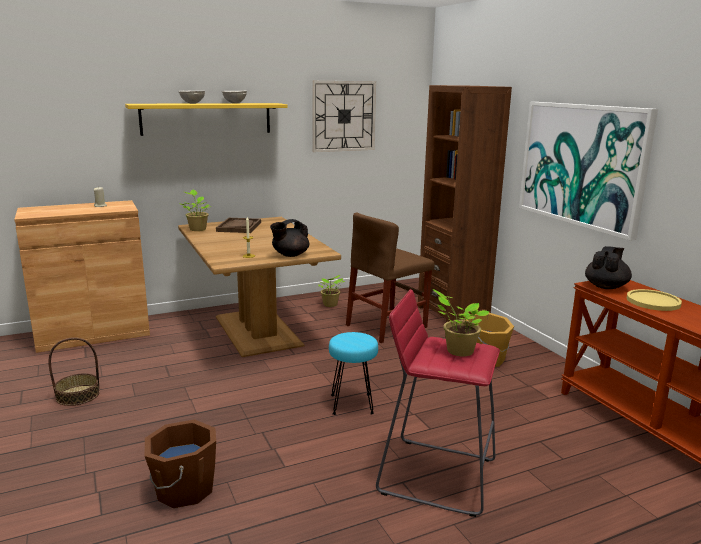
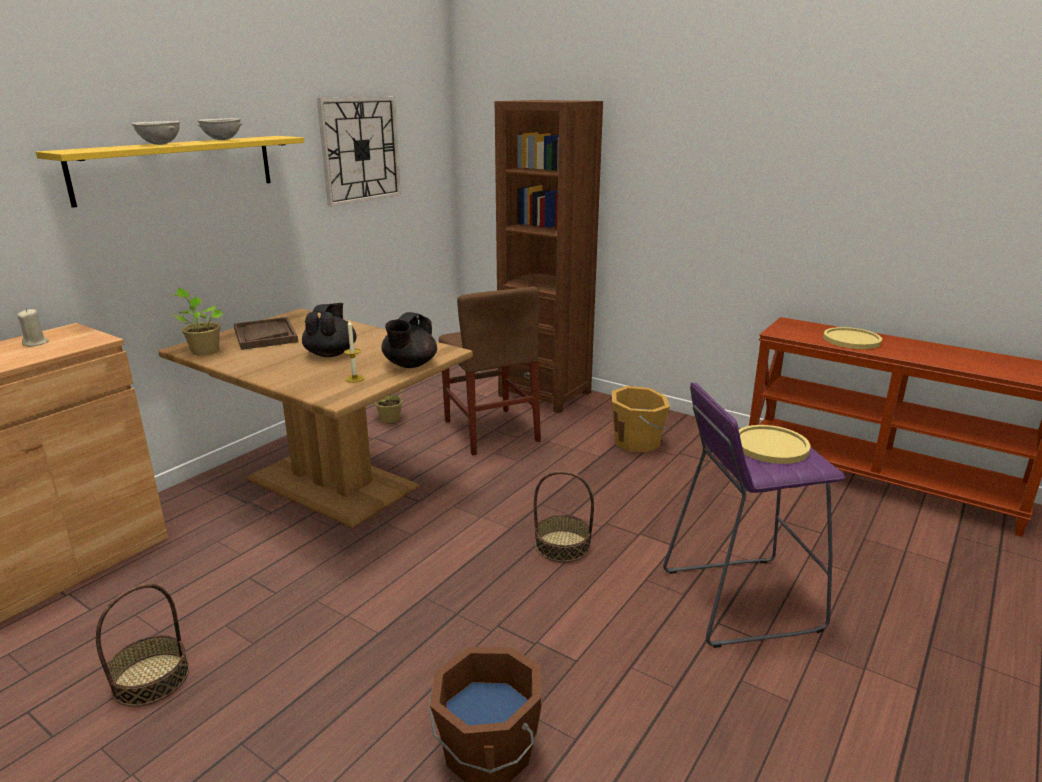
camera: 30 degrees left, 5 degrees up
(352, 404) = (562, 546): turquoise stool -> basket
(386, 326) = (490, 431): brown chair -> brown chair turned 45 degrees counterclockwise
(436, 475) = (739, 599): red stool -> purple stool
(457, 351) = (770, 446): potted plant -> yellow plate
(581, 165) = (717, 194): picture -> none
(606, 286) = (791, 332): black teapot -> black teapot (331, 353)

